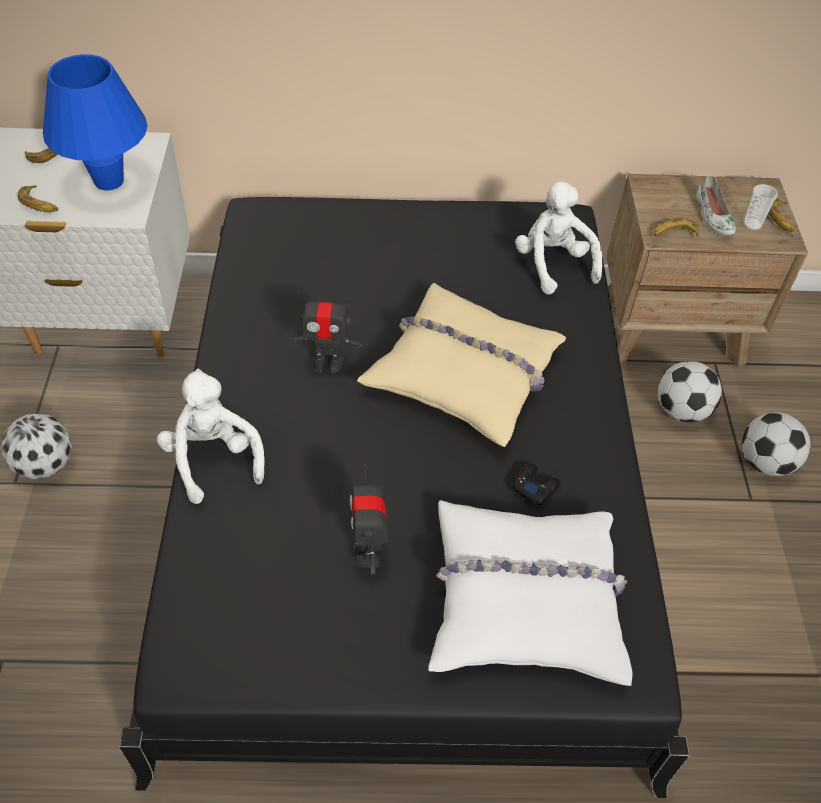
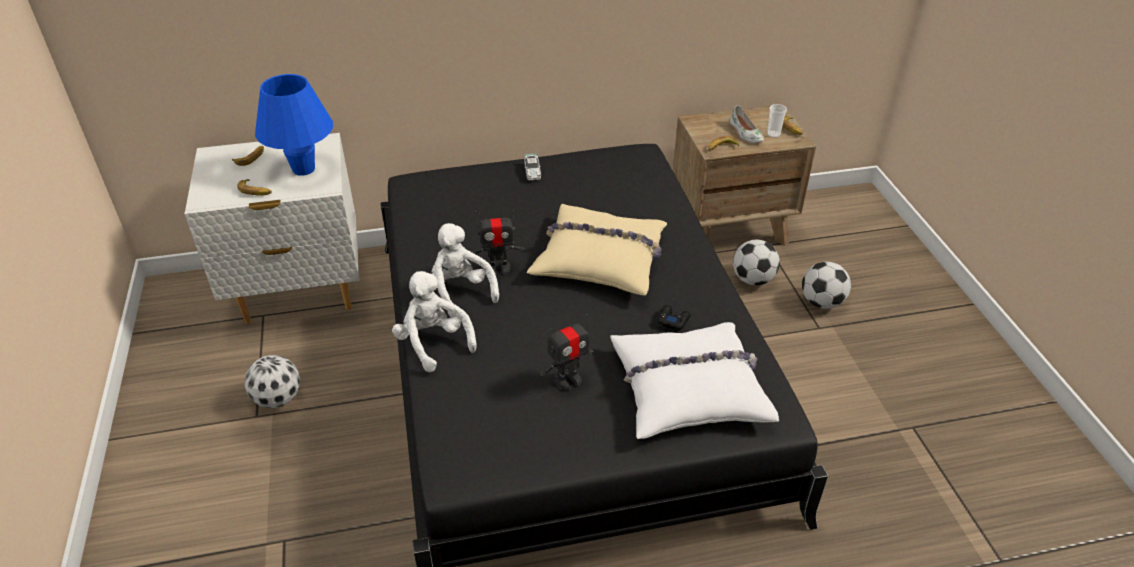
camera: 10 degrees left, 10 degrees down
(368, 552) = (568, 380): toy robot -> toy robot turned 105 degrees counterclockwise
(413, 221) = (532, 171): none -> toy car
(553, 264) = (641, 182): white plush toy -> white plush toy (459, 292)

